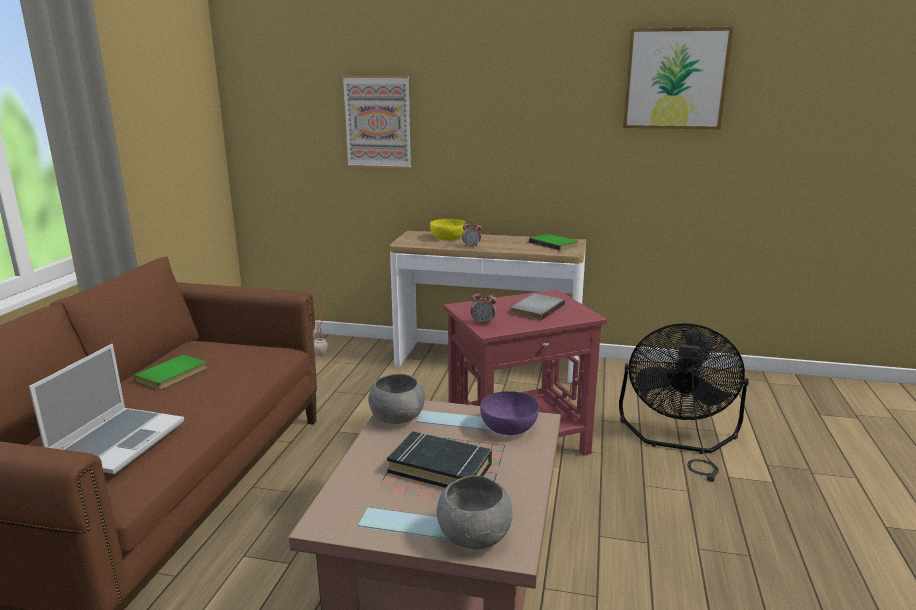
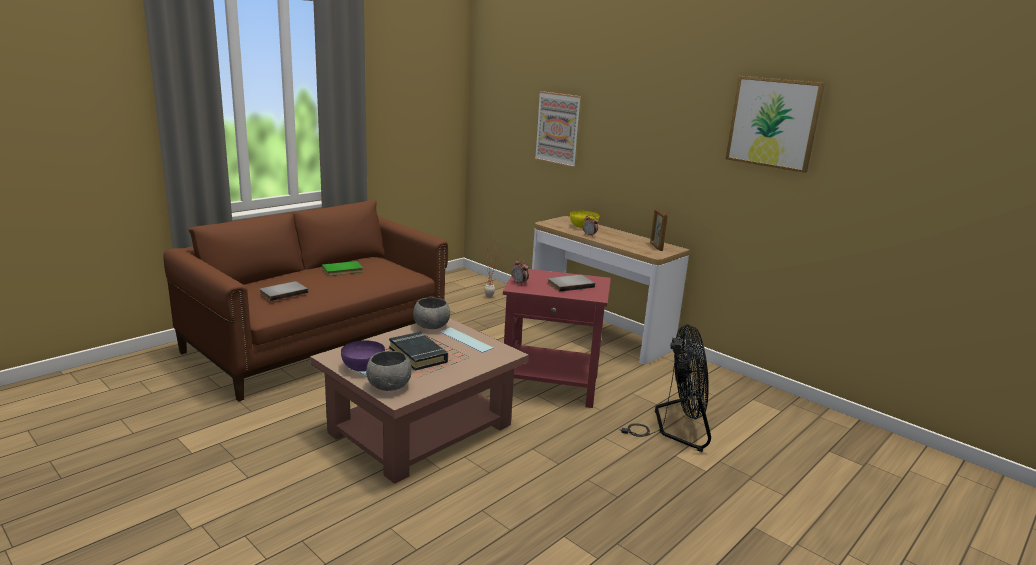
camera: 30 degrees right, 0 degrees up
(118, 441) = (283, 292): laptop -> grey book
(509, 428) = (485, 350): purple bowl -> purple bowl (363, 367)
(554, 244) = (656, 247): green book -> picture frame
(681, 441) = (672, 425): black fan -> black fan turned 45 degrees clockwise

